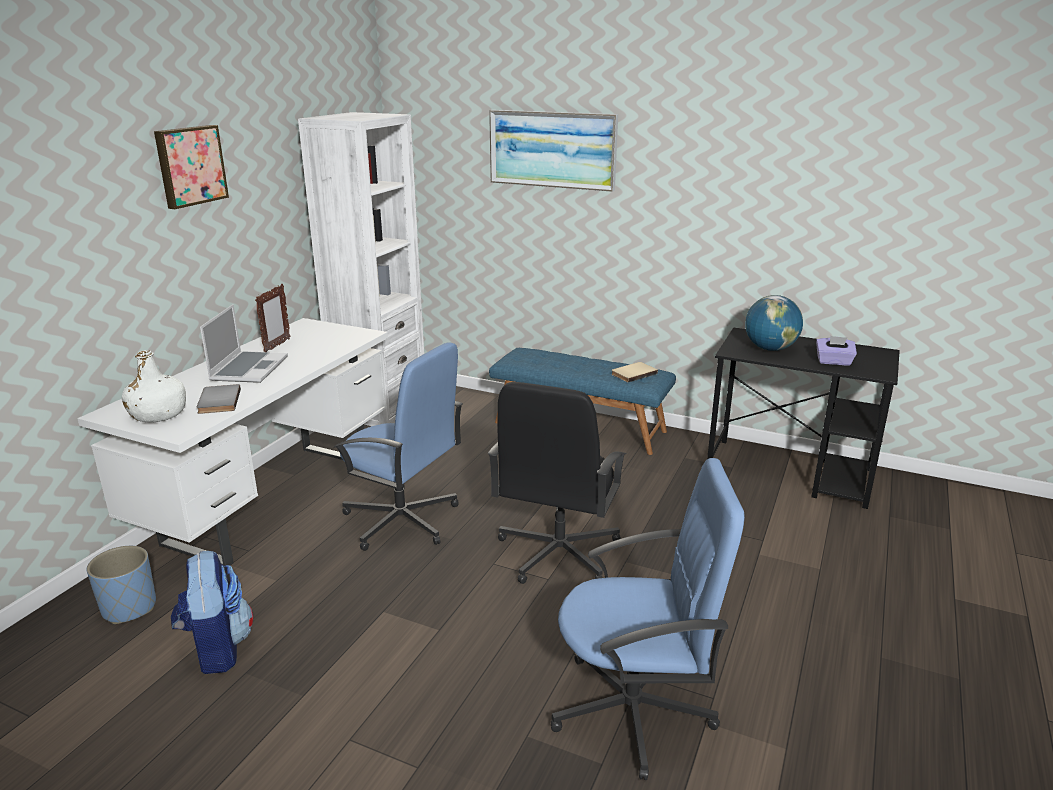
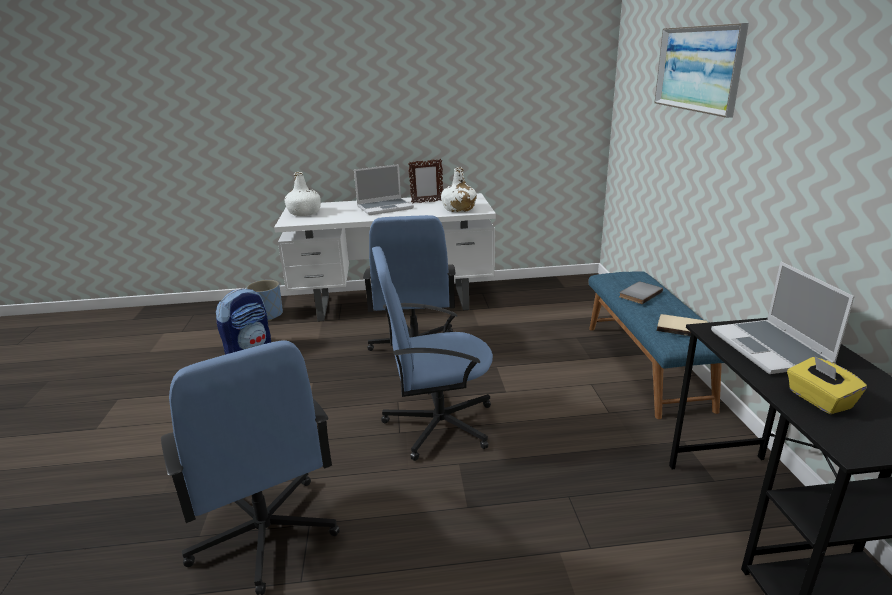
camera: 60 degrees right, 0 degrees up
(190, 165) = (392, 65): picture -> none
(217, 401) = (333, 216): grey book -> grey book (639, 294)
(340, 341) = (458, 209): none -> white bottle
(380, 415) = (532, 289): white bookcase -> none
(557, 553) = (437, 424): black office chair -> blue office chair
(770, 349) = (771, 349): globe -> laptop
(833, 362) = (818, 400): purple tissue box -> yellow tissue box

